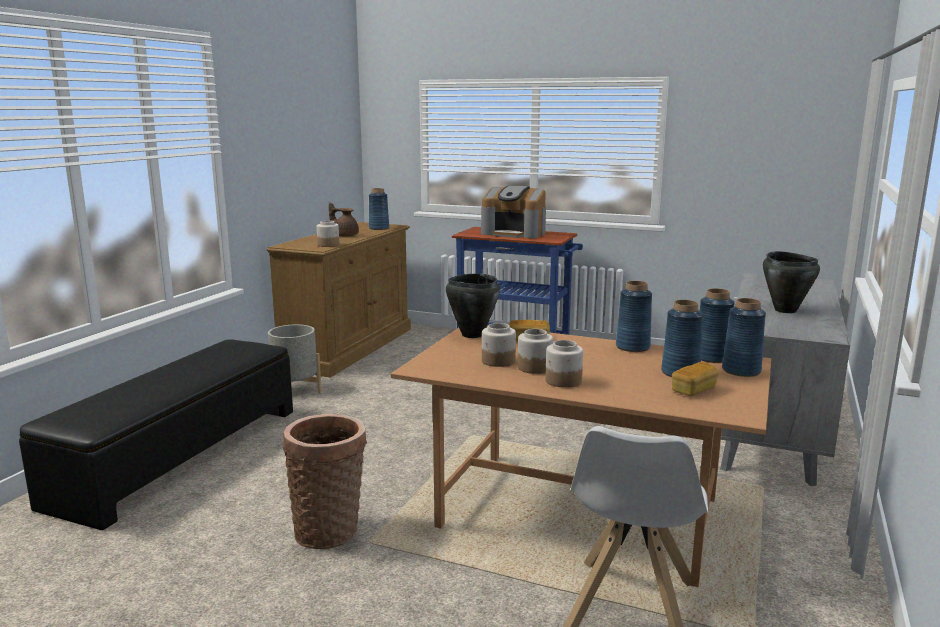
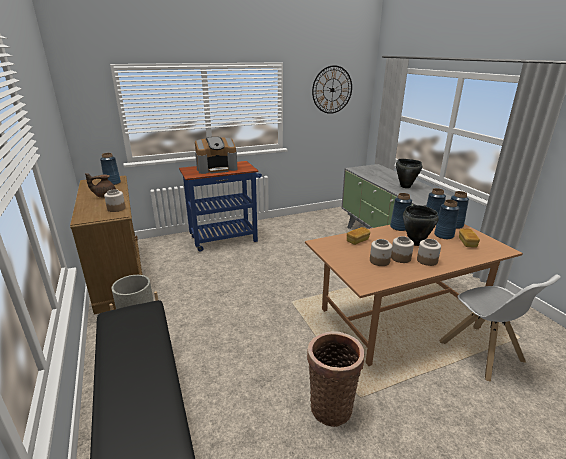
camera: 45 degrees left, 10 degrees up
(472, 335) = (328, 248): black cooking pot -> black cooking pot (415, 243)
(771, 127) = (332, 90): none -> wall clock

